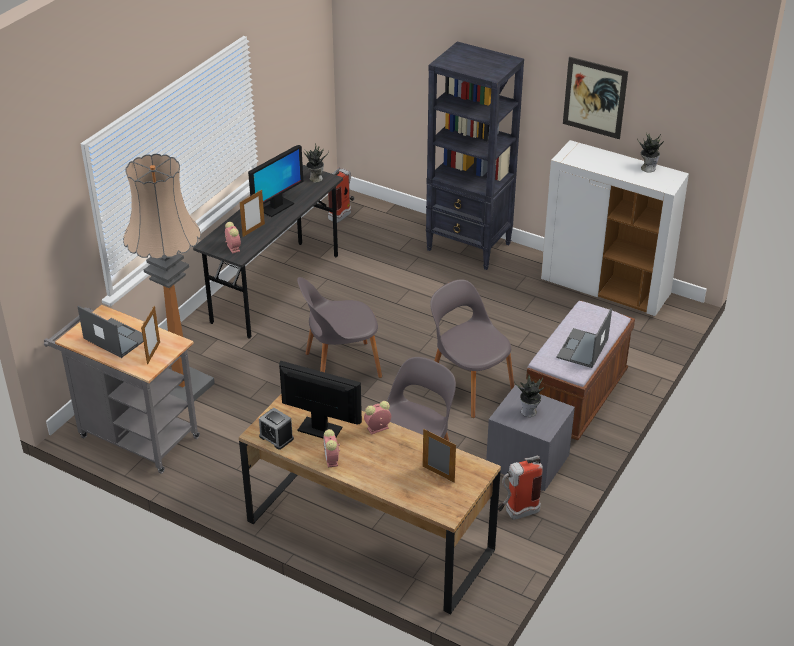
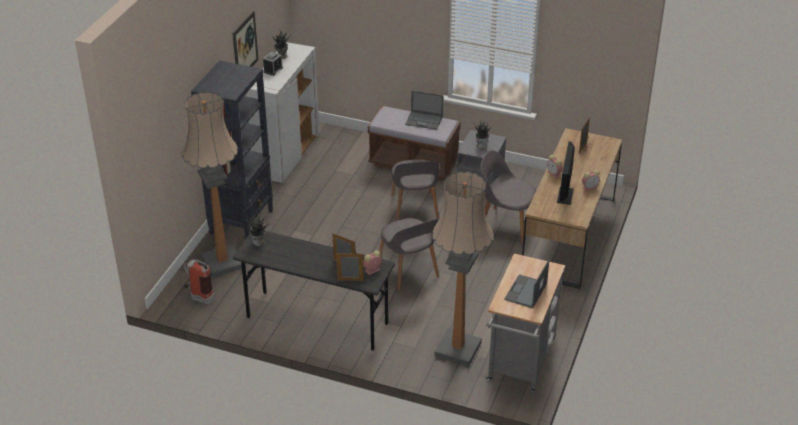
camera: 100 degrees left, 0 degrees up
(153, 353) = (535, 269): picture frame -> picture frame (350, 280)
(276, 207) = (307, 257): monitor -> none
(276, 437) = (580, 212): alarm clock -> alarm clock (273, 70)
(397, 231) = (222, 262): none -> floor lamp
(469, 387) = (414, 208): grey chair -> grey chair turned 45 degrees counterclockwise
(516, 513) = (526, 181): fire extinguisher -> none

